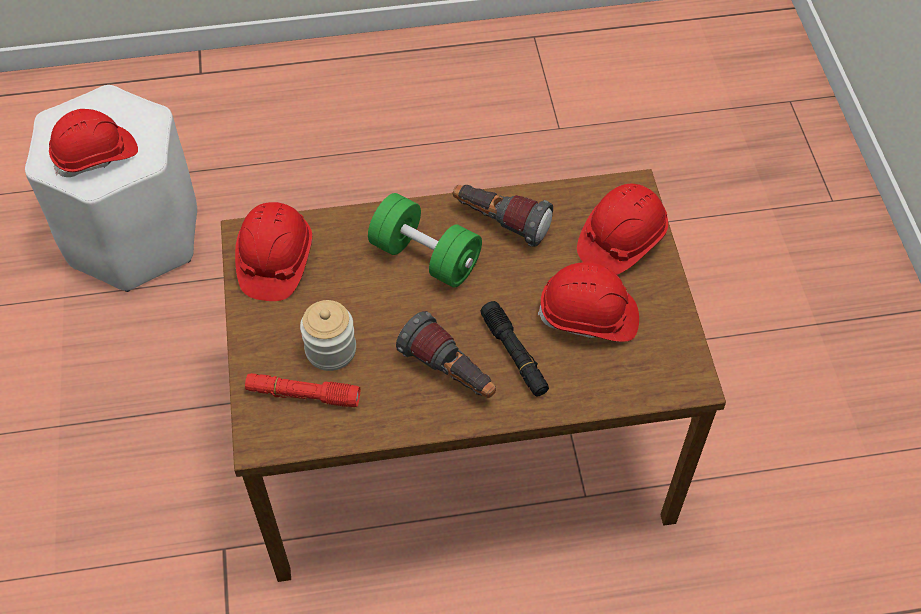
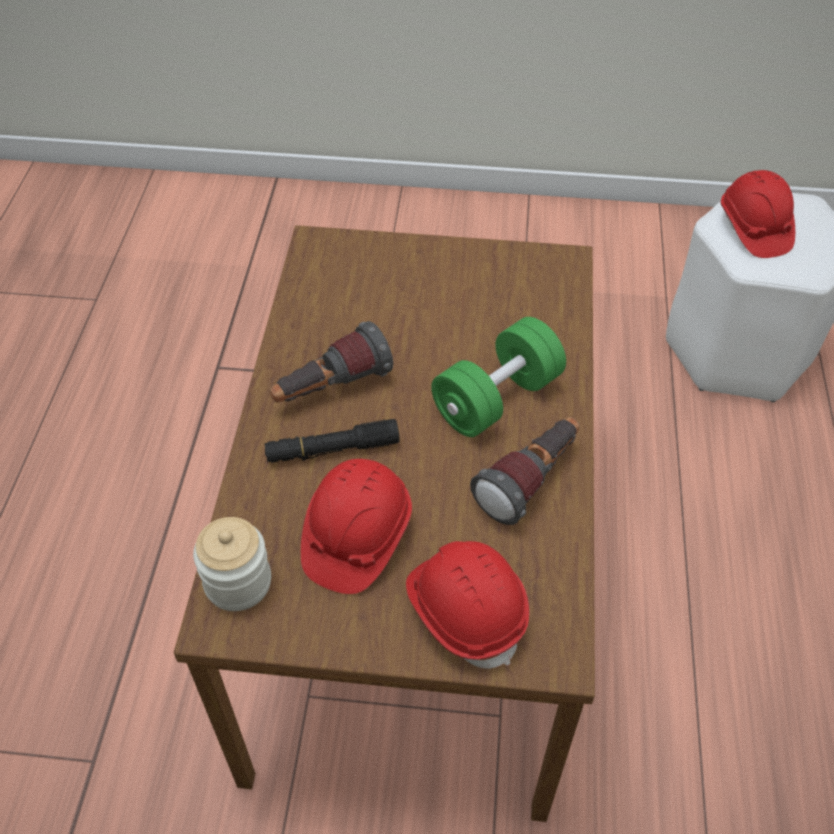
camera: 105 degrees right, 5 degrees down
(275, 262) = (524, 277): red hard hat -> none
(303, 395) = (353, 276): red flashlight -> none
(331, 350) = (397, 302): jar -> jar (238, 582)

